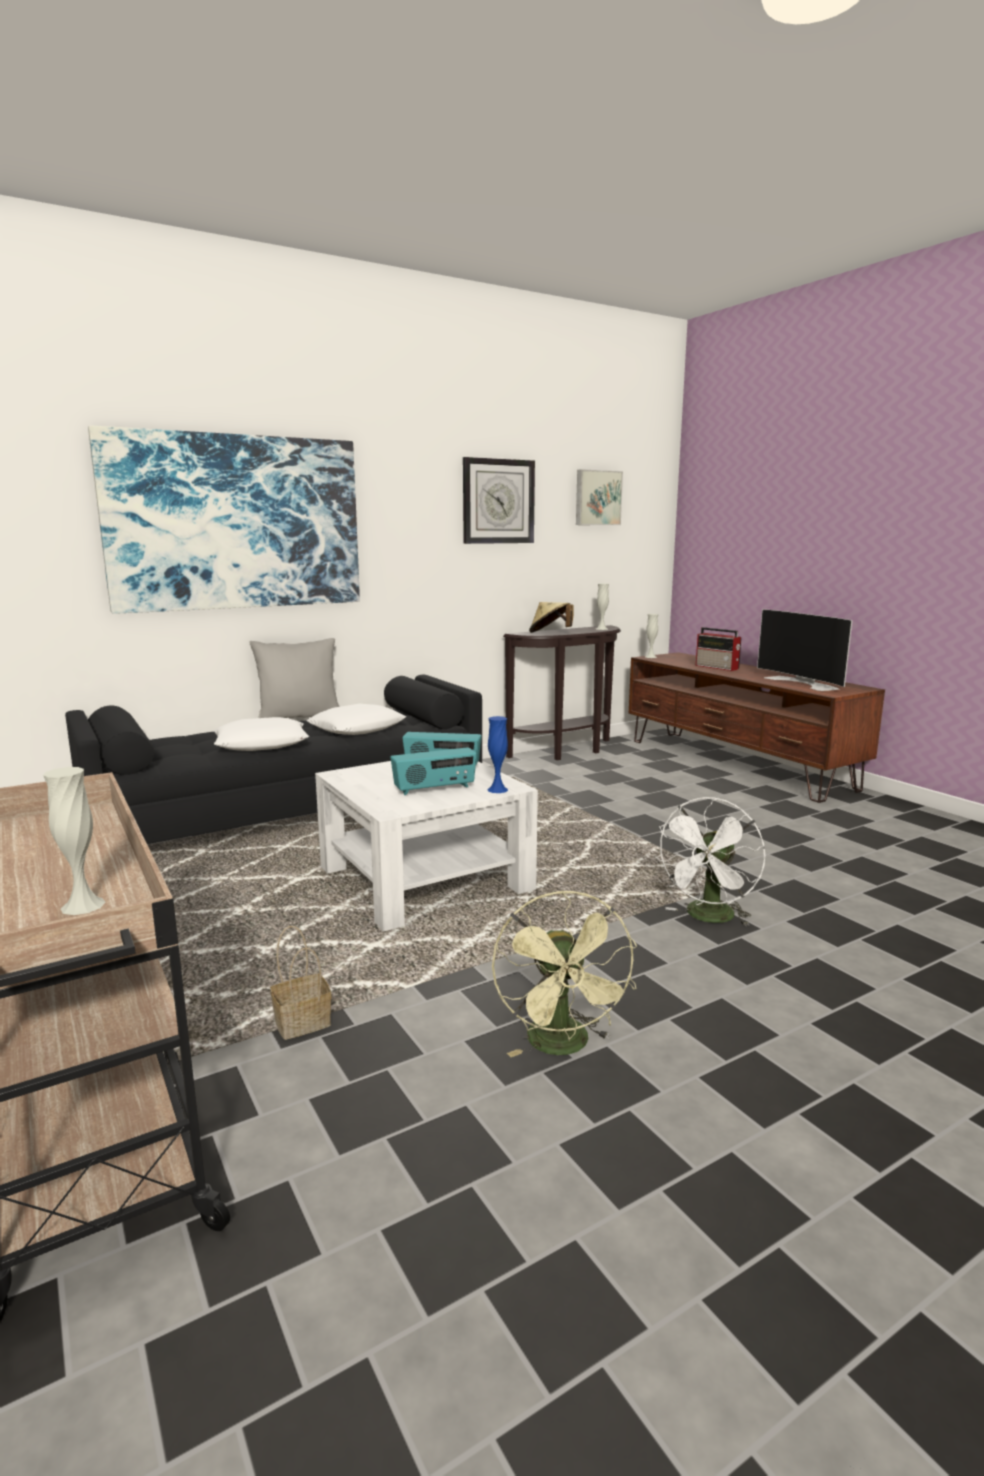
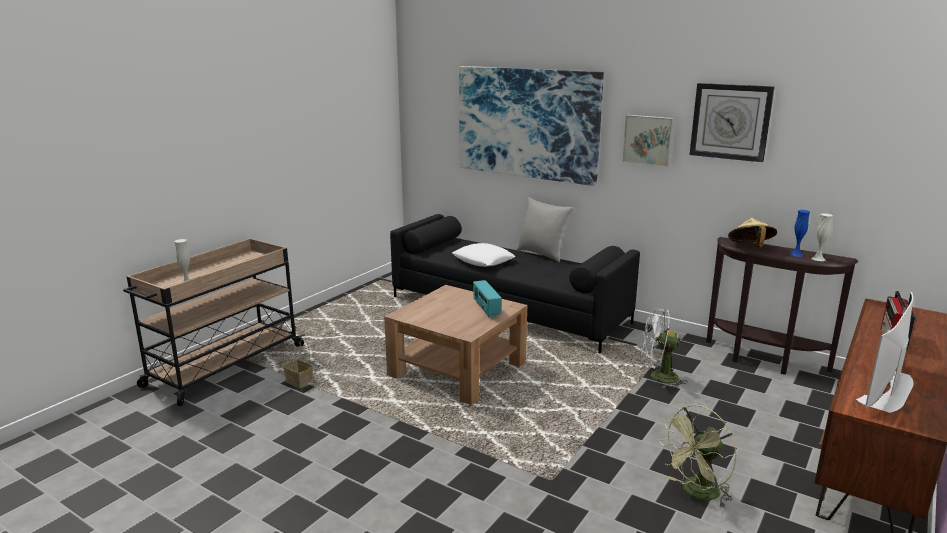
camera: 65 degrees right, 5 degrees up
(357, 728) = (542, 271): white pillow -> none
(425, 879) = (457, 369): white coffee table -> brown coffee table
(434, 789) = (444, 316): radio -> none
(497, 789) = (459, 331): blue vase -> blue vase (796, 254)
(563, 1046) = (307, 449): green fan -> green fan (696, 493)
(597, 498) = (859, 125): picture -> picture (648, 140)
(650, 657) = (885, 305): white vase -> none
(708, 918) = (482, 476): white fan -> white fan (657, 377)

